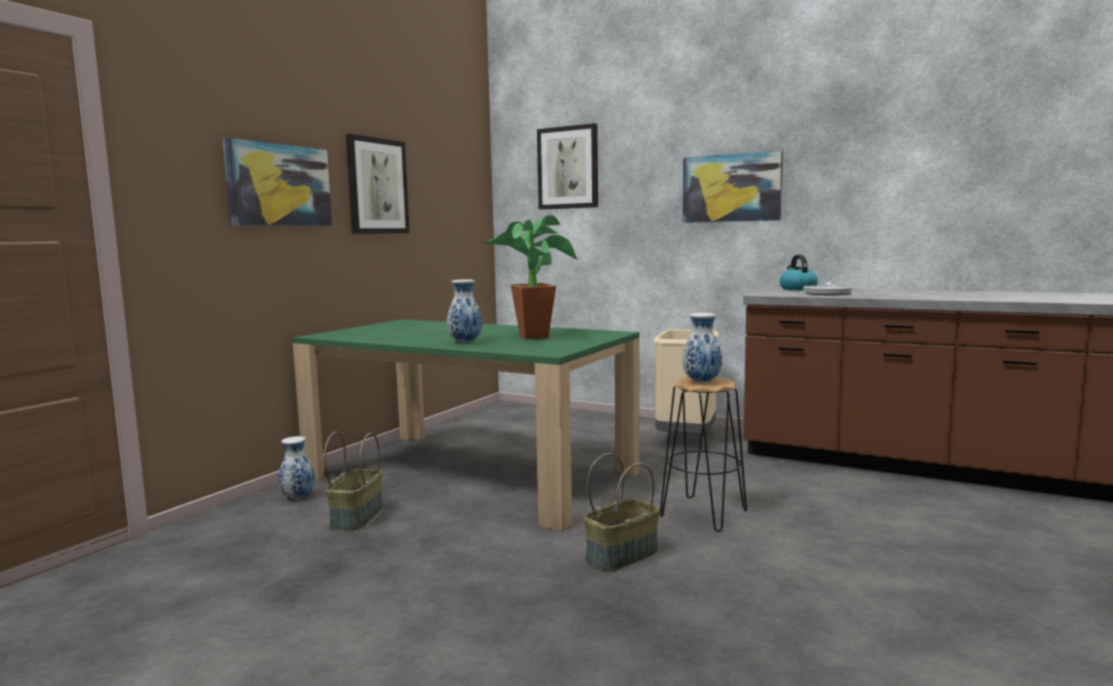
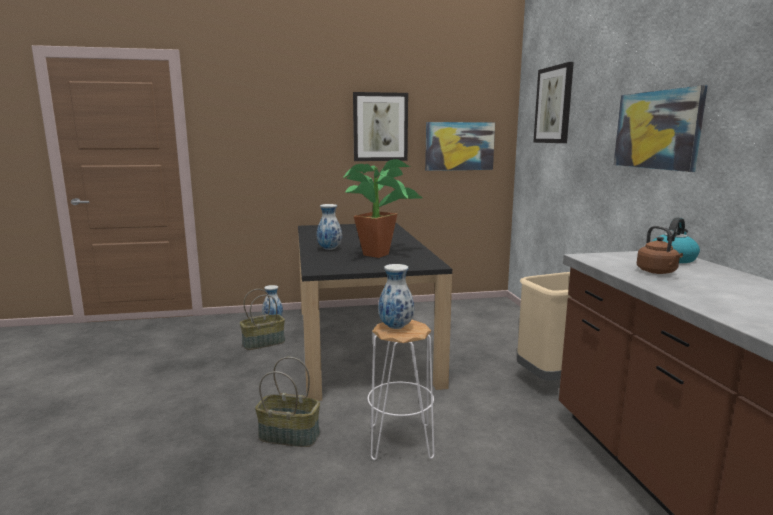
camera: 50 degrees right, 5 degrees up
(279, 185) = (295, 130): picture -> picture (459, 146)
(469, 474) = (360, 342): green dining table -> black dining table
(703, 514) = (400, 441): black stool -> white stool
(828, 293) = (658, 272): frying pan -> brown kettle

